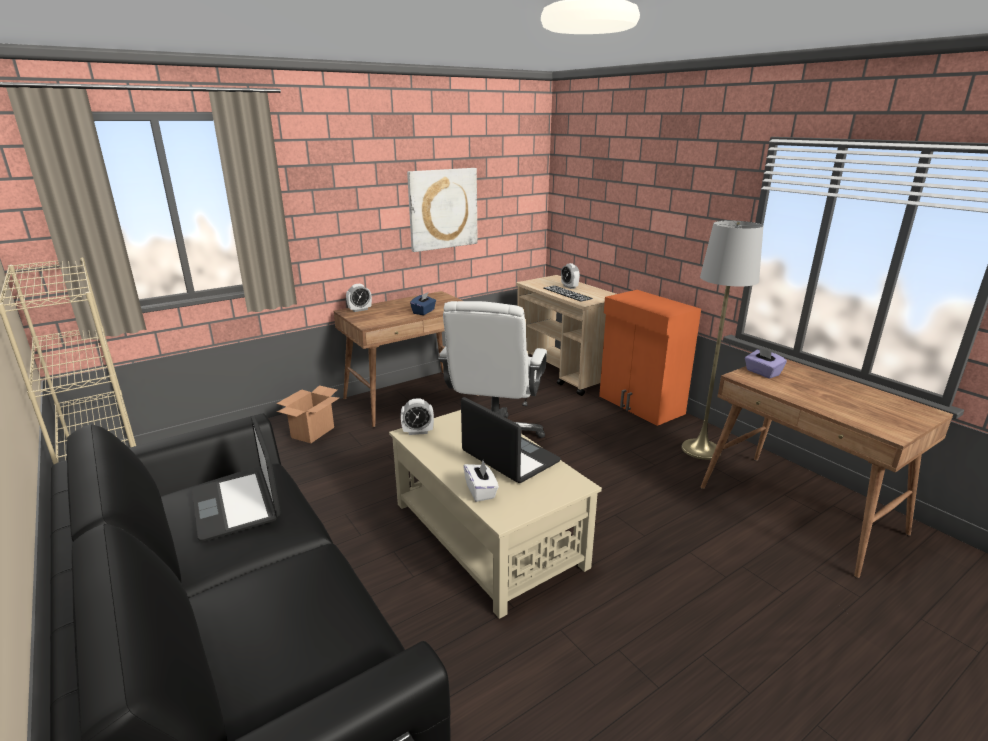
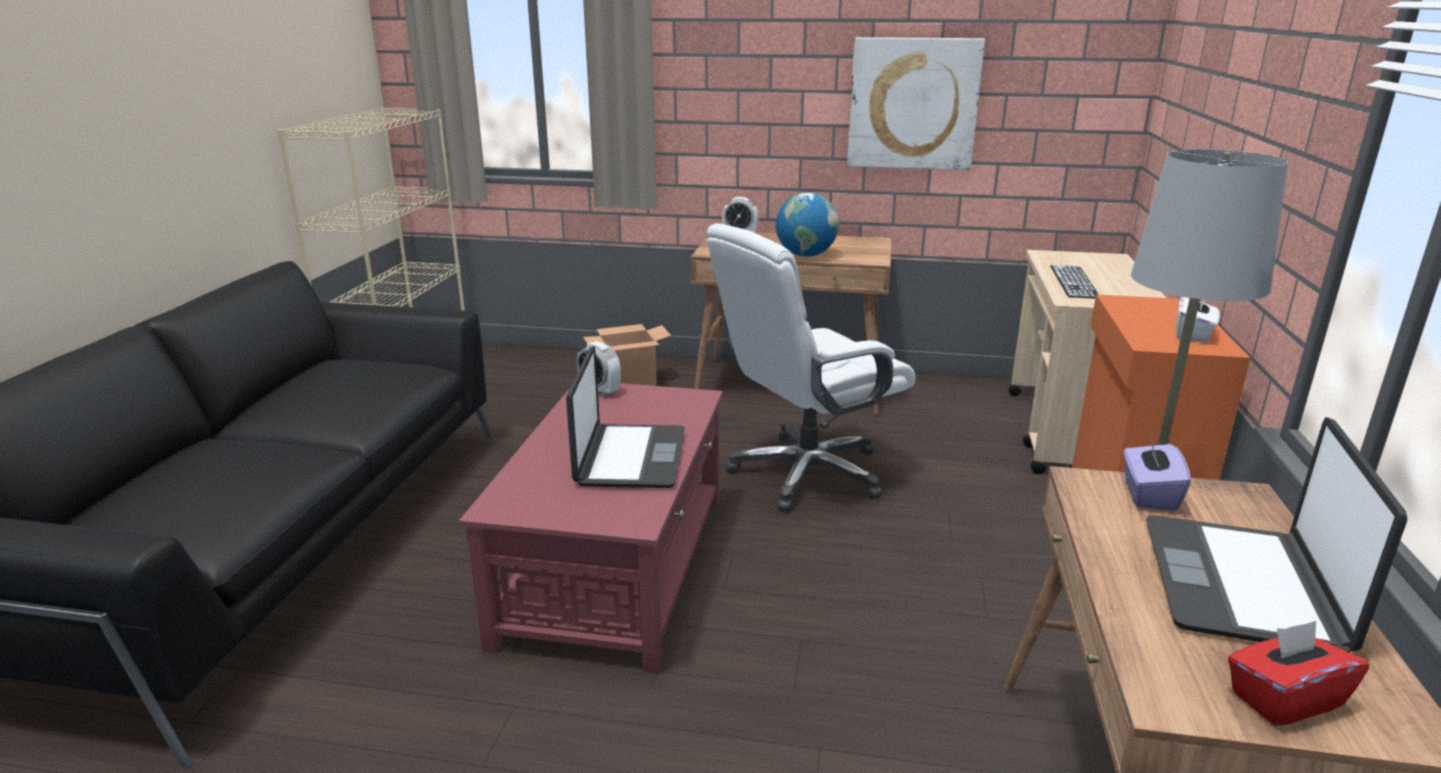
camera: 45 degrees right, 0 degrees up
(237, 505) = (342, 384): laptop -> laptop (1243, 585)
(424, 312) = (806, 255): blue tissue box -> globe
(481, 491) = (531, 473): white tissue box -> white tissue box (1193, 334)
(487, 533) = (617, 565): beige coffee table -> red coffee table
(569, 287) = (1103, 274): alarm clock -> none
(903, 418) = (1284, 699): none -> red tissue box

